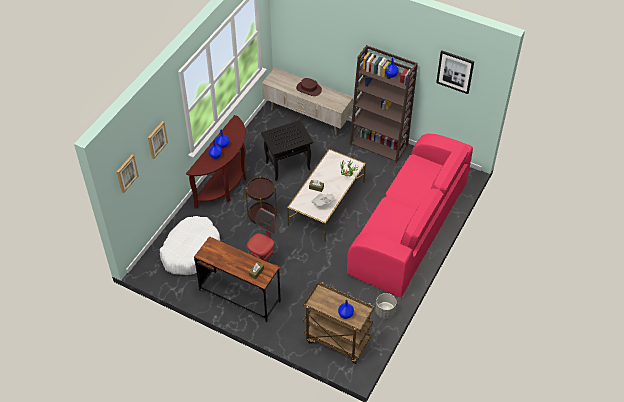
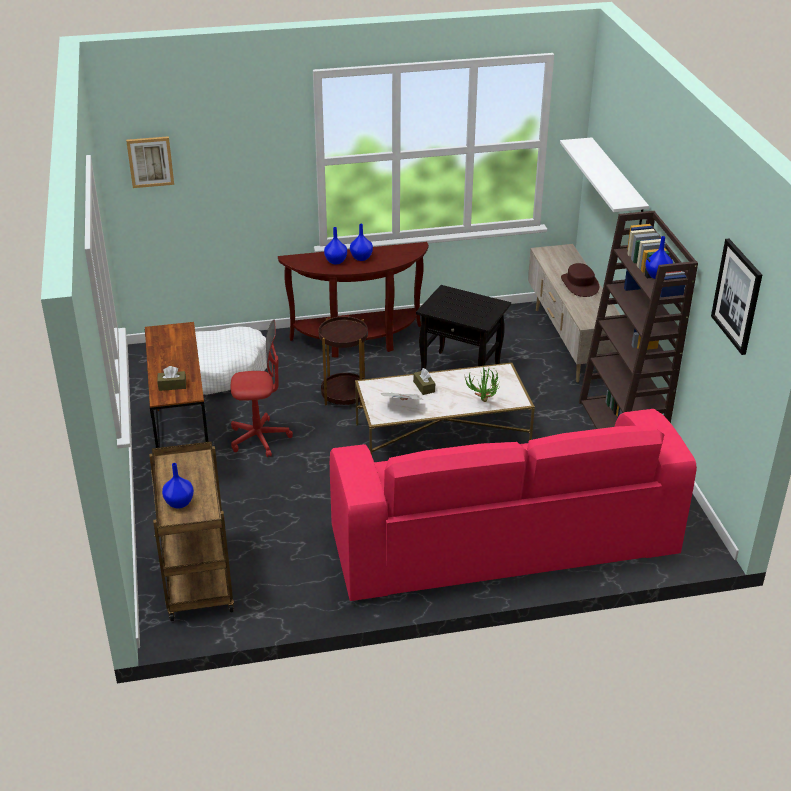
camera: 50 degrees right, 15 degrees down
(157, 139) = (235, 156): picture -> none
(317, 35) = (617, 184): none -> white shelf
(385, 312) = (307, 602): grey planter -> none

